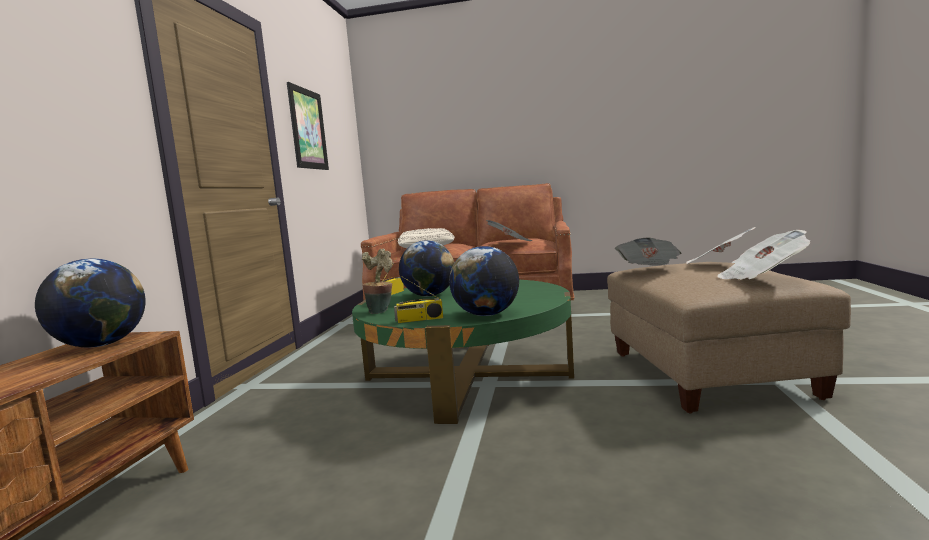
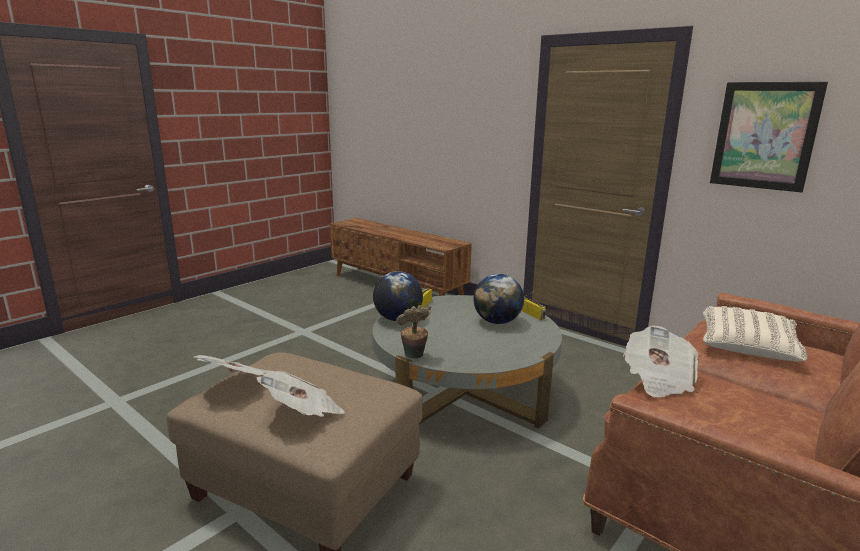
camera: 120 degrees right, 10 degrees up
(101, 345) = (442, 243): globe -> none
(381, 311) = (470, 302): potted plant -> potted plant (414, 357)
(467, 376) = (464, 390): green coffee table -> grey coffee table
(649, 270) = (360, 382): newspaper -> none

